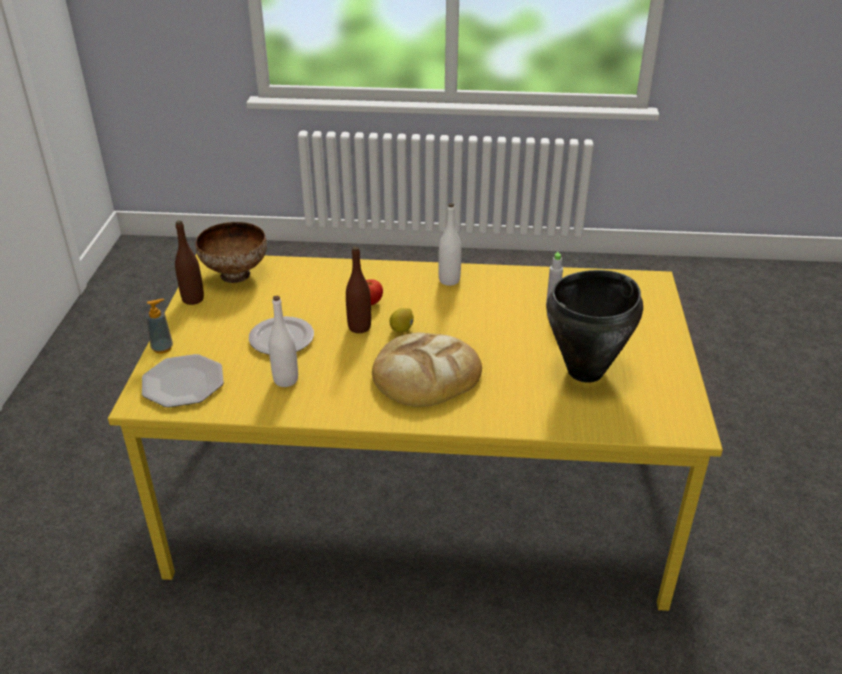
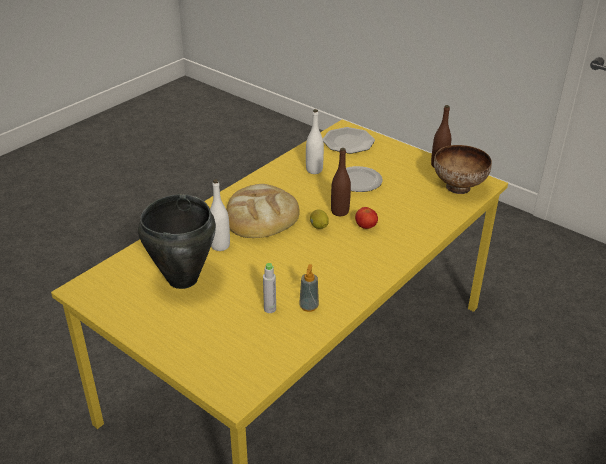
camera: 125 degrees right, 0 degrees up
(162, 348) = (390, 144): soap dispenser -> soap dispenser (309, 306)
(449, 280) = (359, 274): white bottle -> white bottle (220, 246)

